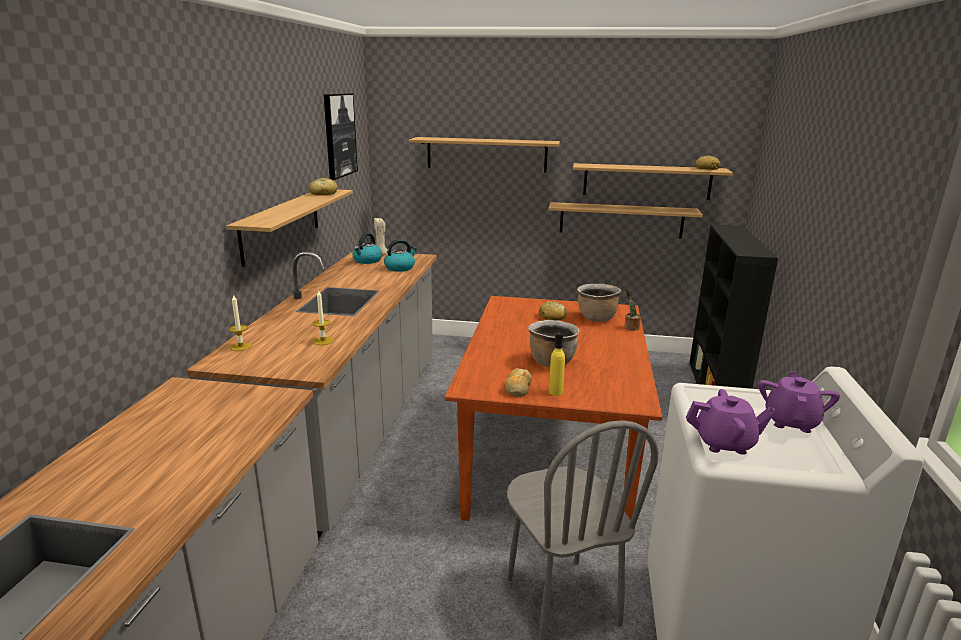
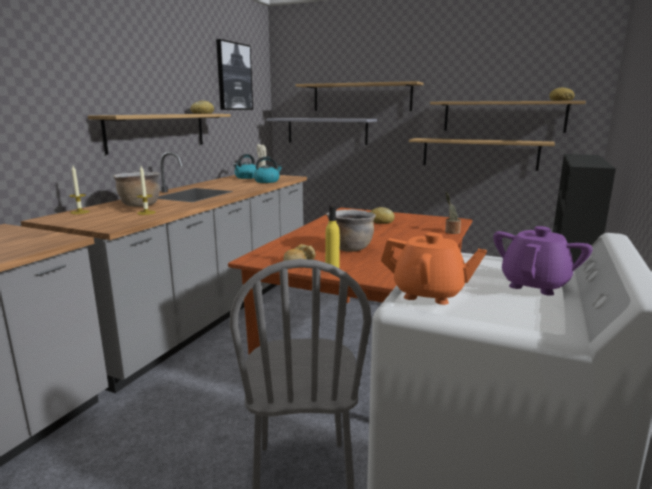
camera: 15 degrees right, 5 degrees down
(443, 191) = (327, 131): none -> grey shelf
(596, 318) = (422, 224): brown cooking pot -> brown cooking pot (140, 205)
(725, 443) = (429, 294): purple teapot -> orange teapot

